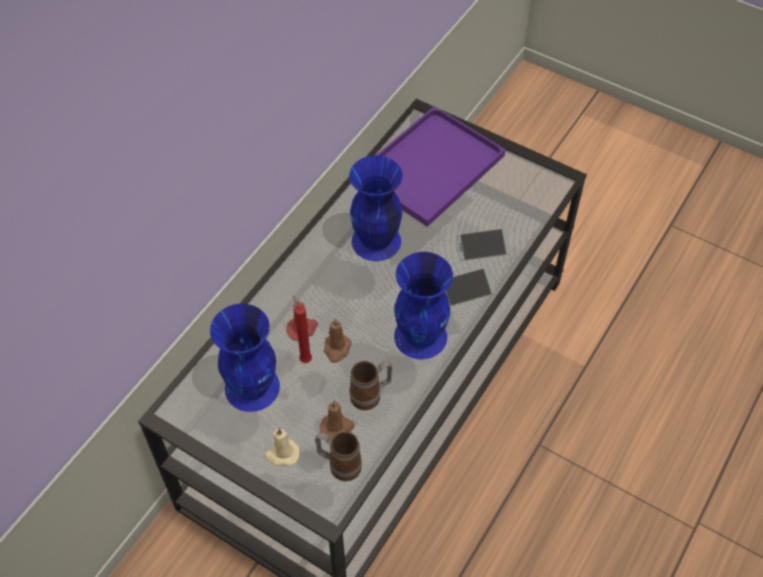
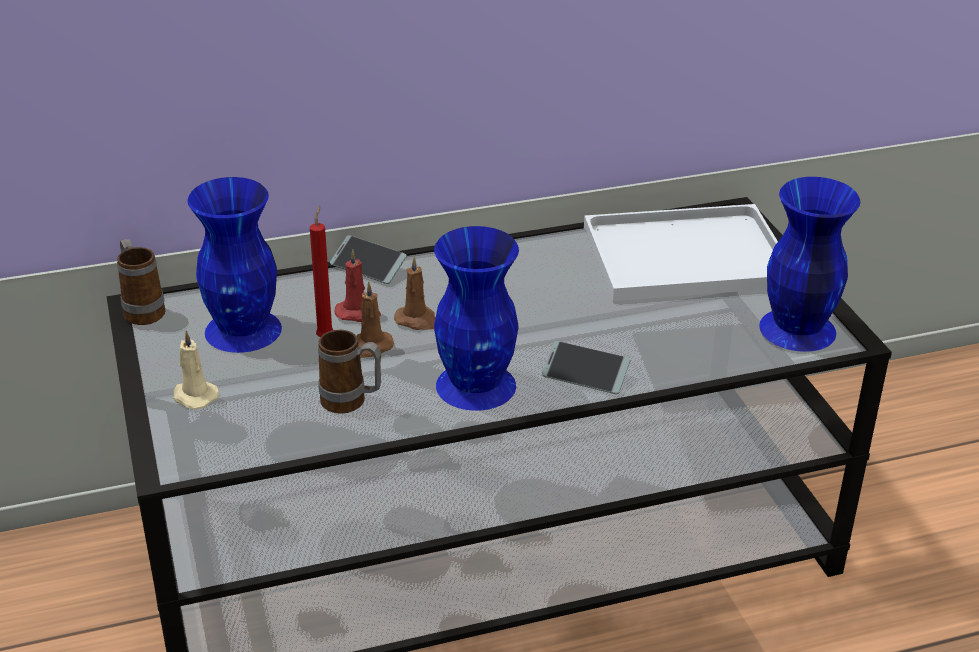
camera: 40 degrees right, 20 degrees down
(337, 427) = (278, 408): brown candle -> brown candle (417, 320)
(339, 465) = (236, 438): mug -> mug (142, 309)
(375, 241) = (535, 285): blue vase -> blue vase (796, 329)
(430, 169) = (683, 257): purple tray -> white tray
(483, 248) = (658, 351): phone -> phone (368, 266)

